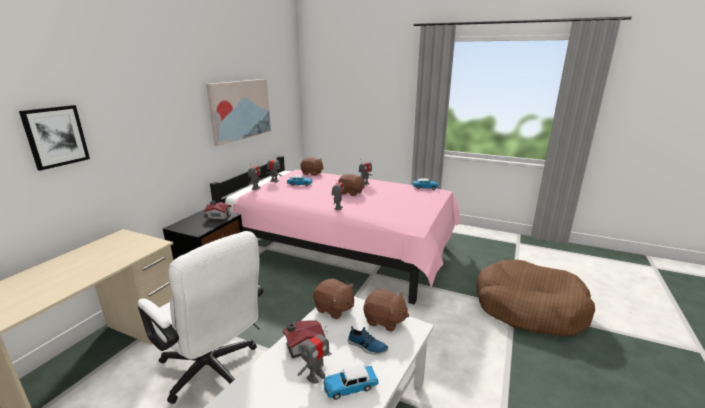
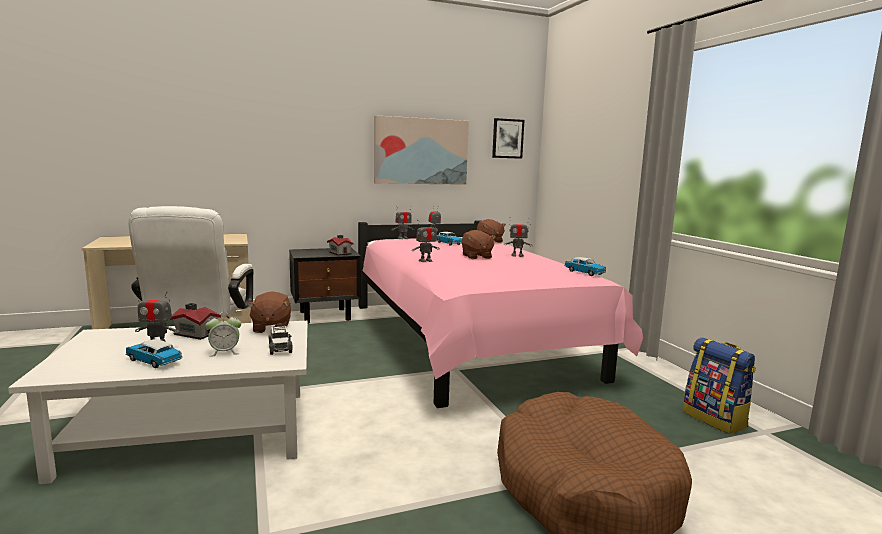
camera: 45 degrees right, 10 degrees down
(55, 136) = (206, 137): picture -> picture (507, 138)
(367, 346) = (225, 352): shoe -> alarm clock
(384, 320) = (280, 348): brown plush toy -> toy car
(499, 245) = (715, 419): none -> backpack

